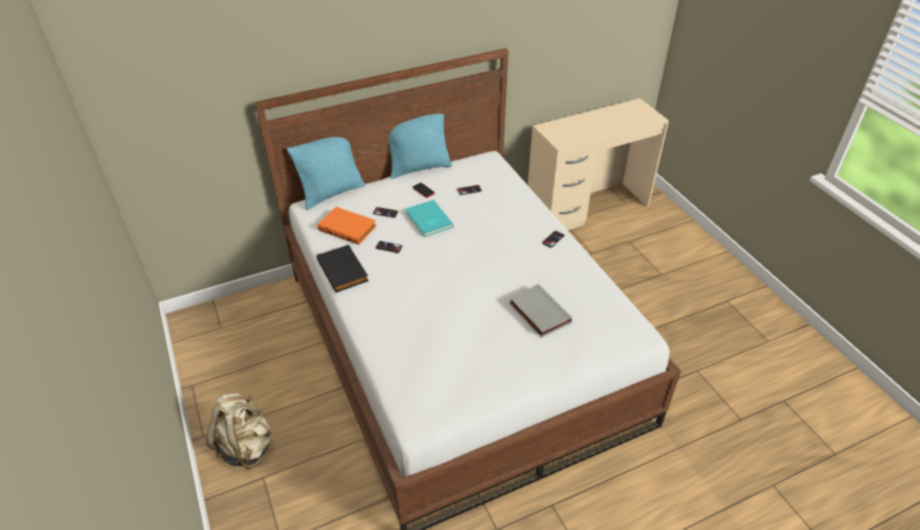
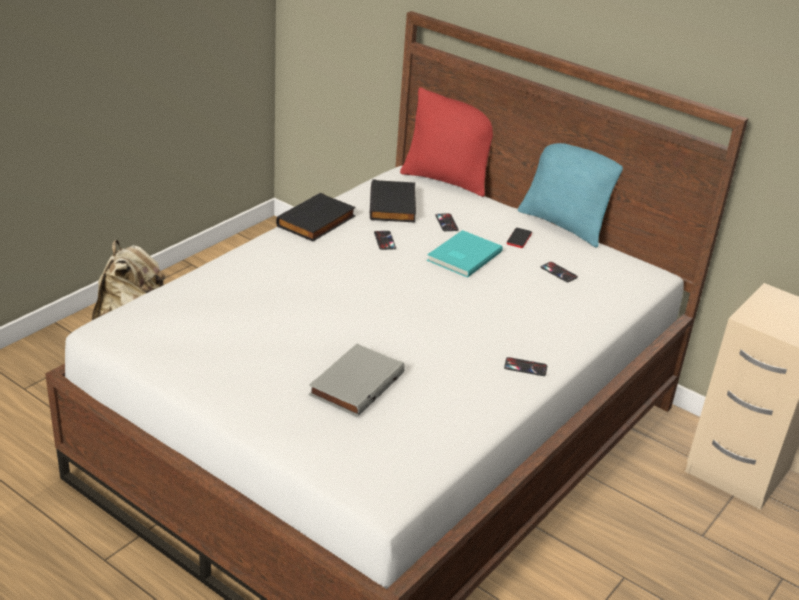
camera: 60 degrees right, 10 degrees down
(331, 193) = (446, 180): turquoise pillow -> red pillow
(348, 227) = (394, 206): orange book -> black book

